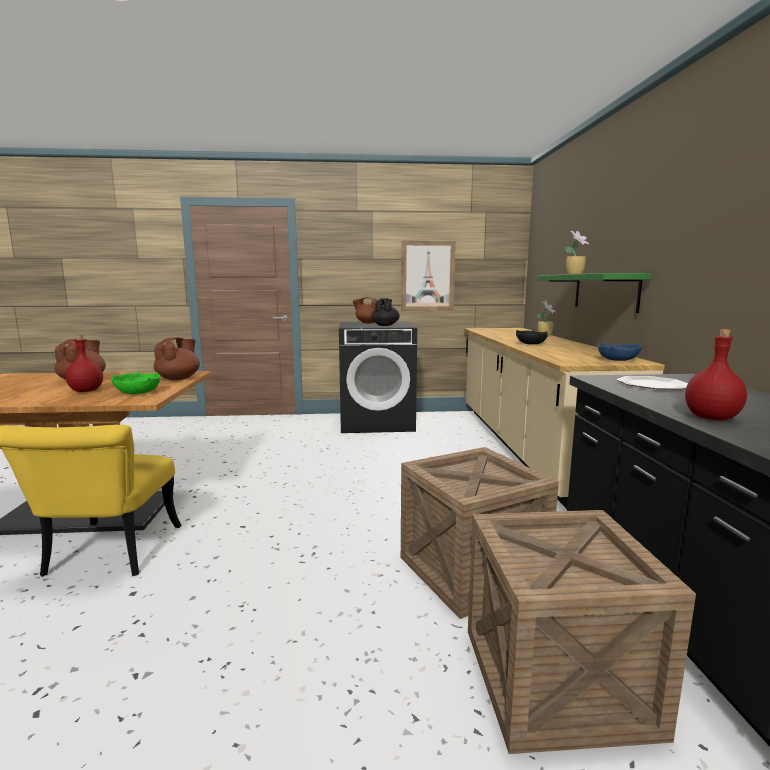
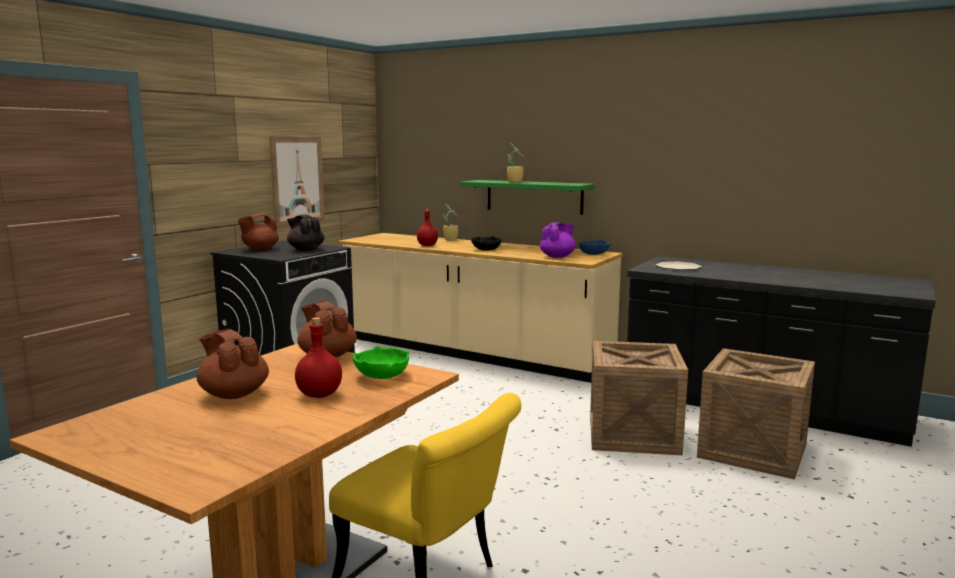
camera: 55 degrees left, 0 degrees up
(563, 356) = (558, 257): none -> purple teapot
(712, 418) = (759, 278): red bottle -> red bottle (427, 245)

